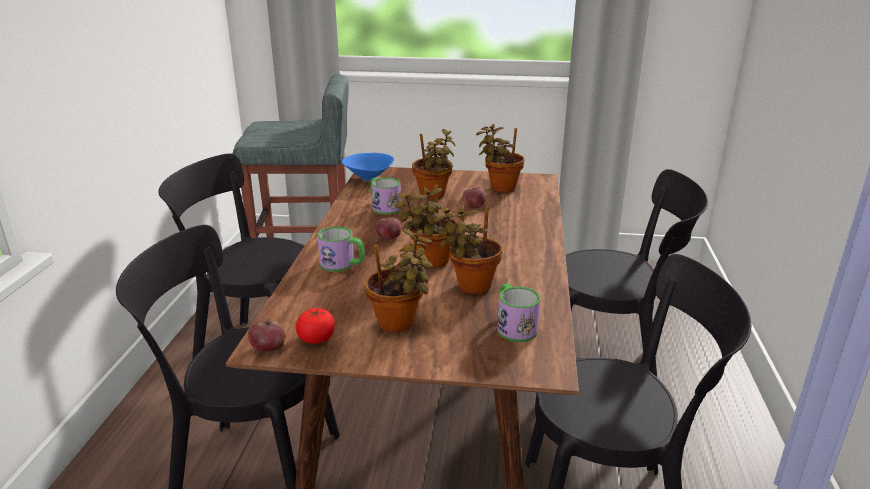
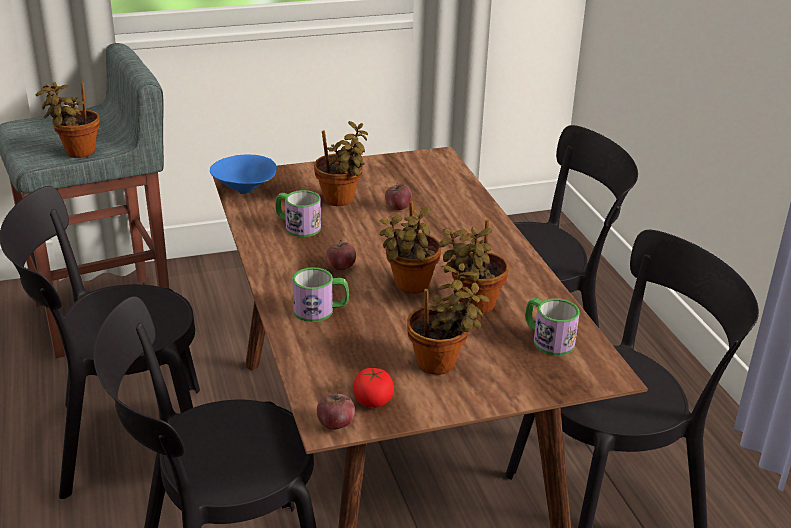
camera: 25 degrees left, 5 degrees up
(500, 188) = (405, 176): potted plant -> potted plant (77, 152)

